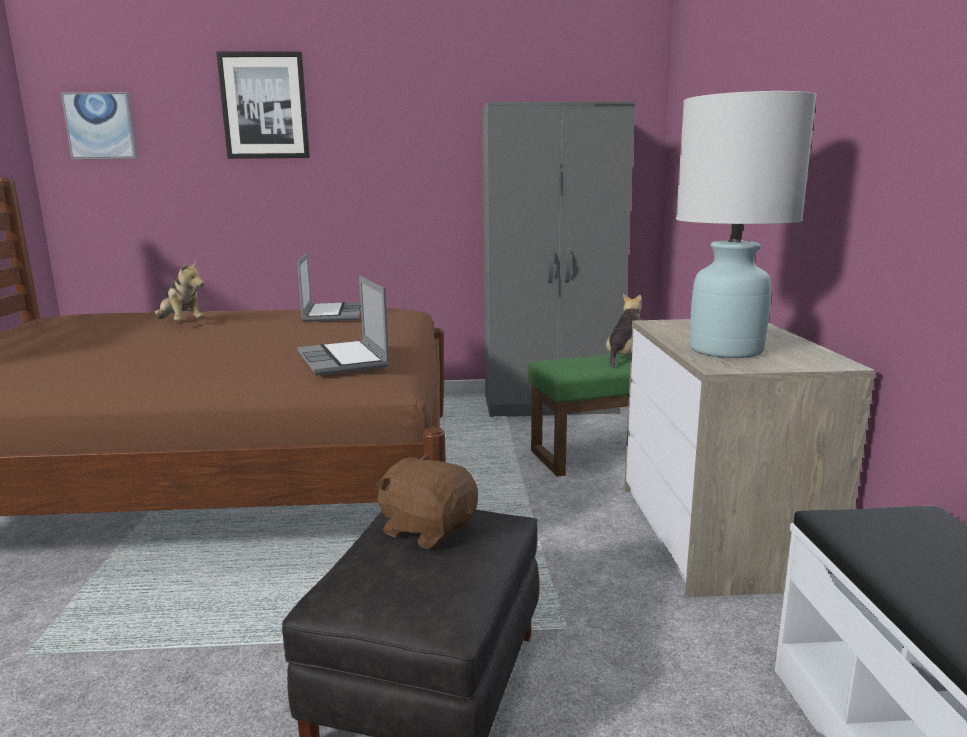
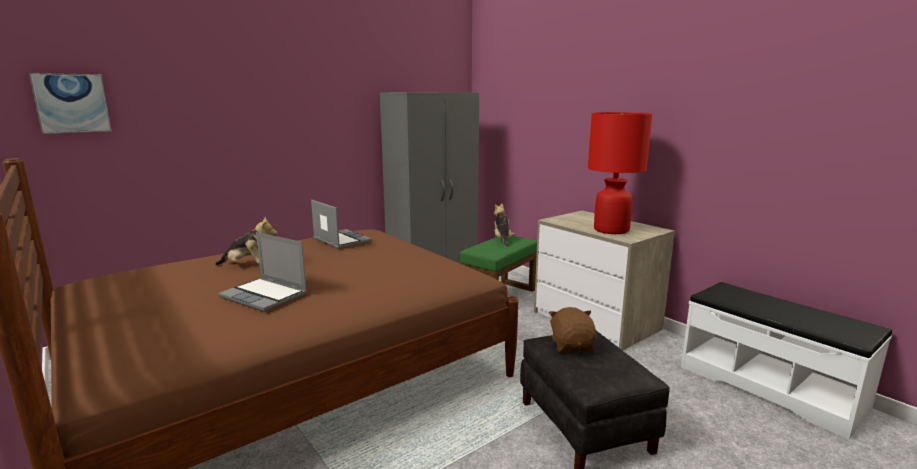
camera: 35 degrees left, 0 degrees up
(264, 106) = (226, 87): picture -> none
(344, 360) = (437, 269): laptop -> laptop (265, 296)
(427, 529) = (572, 346): brown plush toy -> brown plush toy turned 90 degrees clockwise
(725, 350) = (611, 230): white table lamp -> red table lamp

